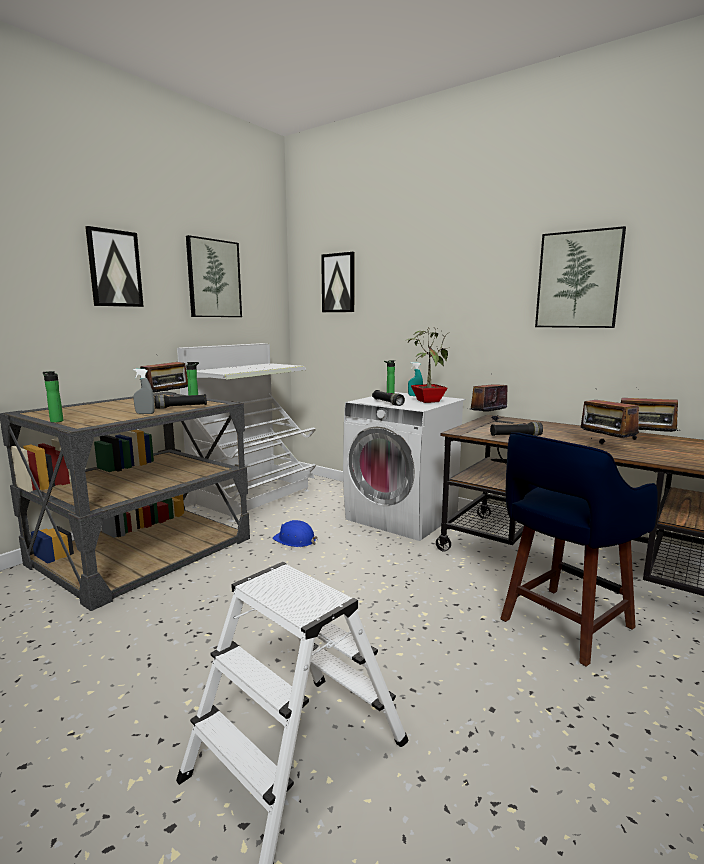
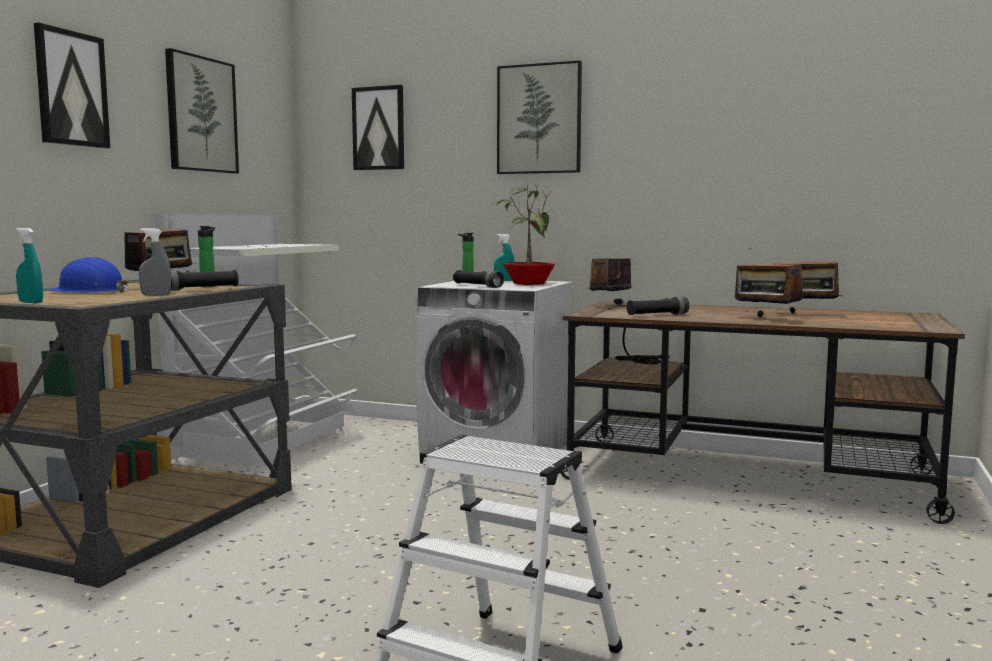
camera: 15 degrees left, 5 degrees down
(56, 421) = (30, 302): bottle -> turquoise spray bottle
(295, 540) = (360, 485): blue hard hat -> blue hard hat (88, 291)
(562, 625) = (746, 532): blue stool -> none
(578, 280) = (709, 125): picture -> picture (539, 119)

